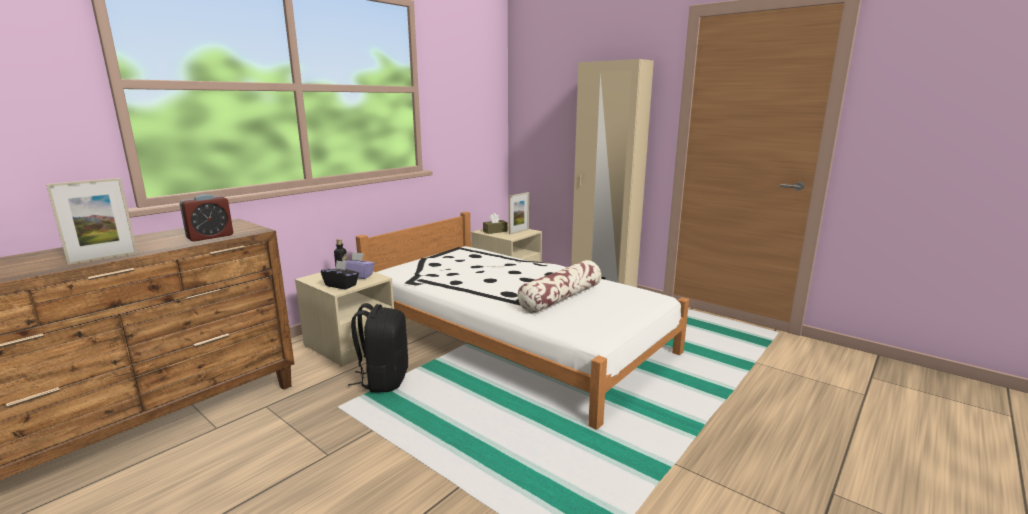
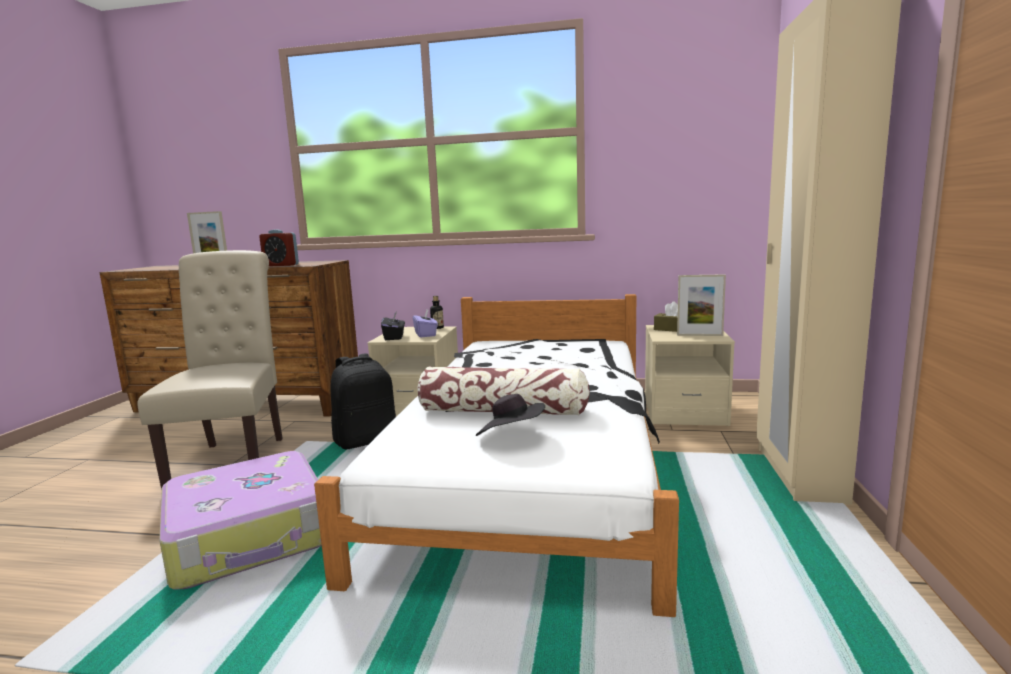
camera: 60 degrees right, 5 degrees down
(317, 451) = (234, 459): none -> beige chair
(495, 453) = (250, 536): none -> suitcase
(604, 305) = (511, 437): none -> black hat

